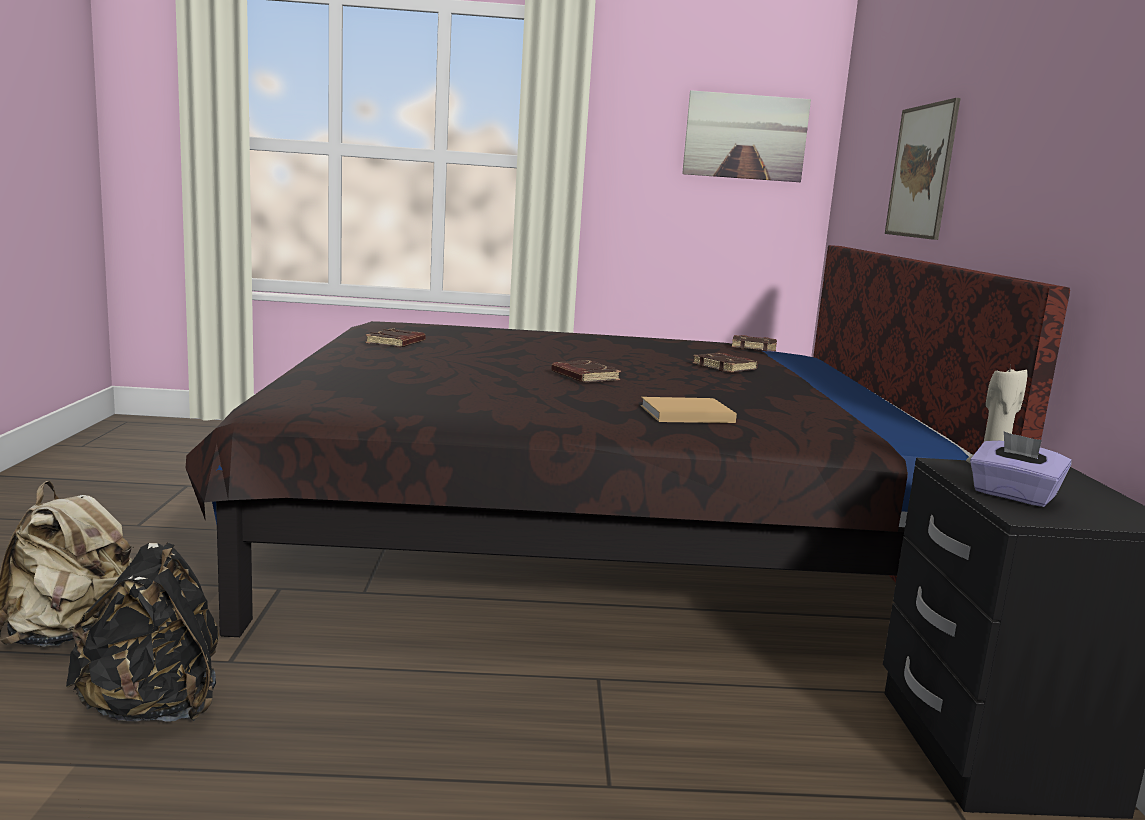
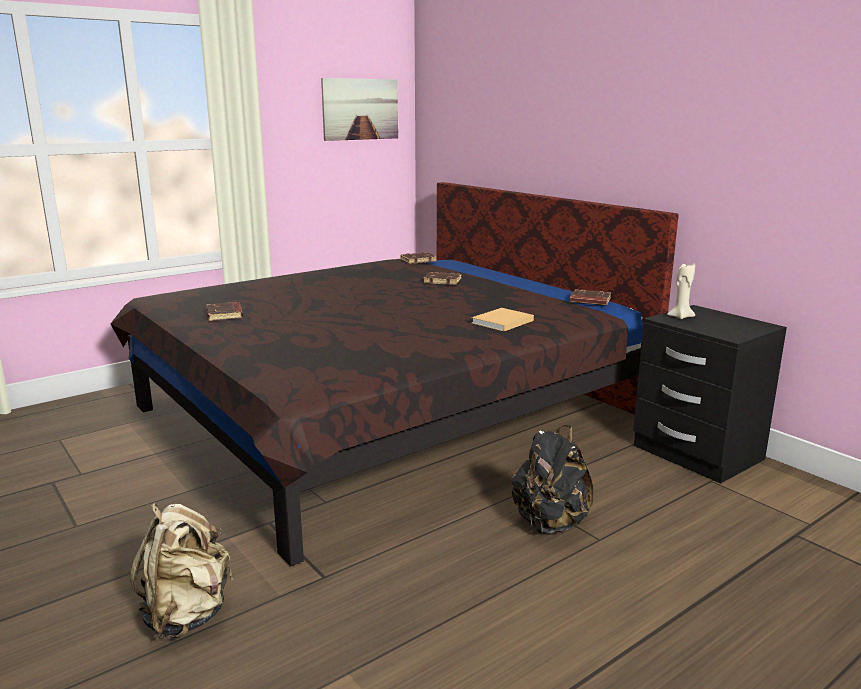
camera: 35 degrees left, 5 degrees up
(153, 707) = (330, 623): black backpack -> black backpack (550, 523)
(583, 377) = (398, 311): brown book -> brown book (589, 301)
(921, 171) = (520, 137): picture -> none
(1013, 496) = (711, 328): purple tissue box -> none

